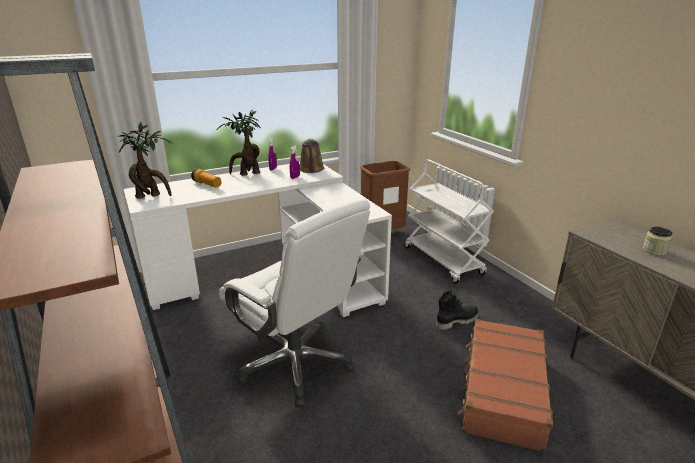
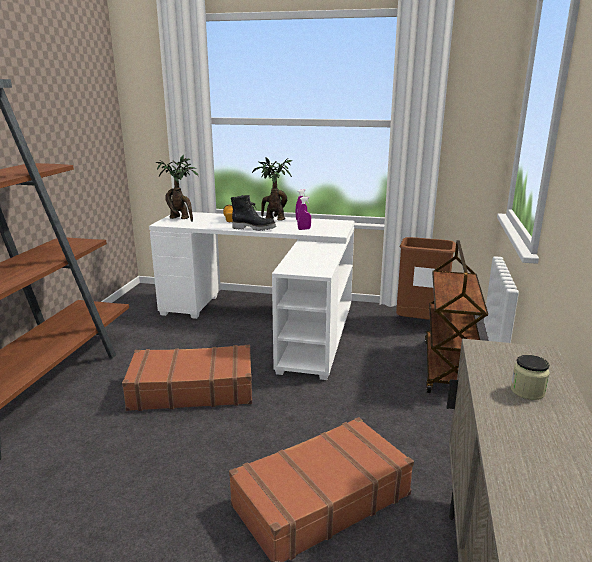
camera: 40 degrees right, 5 degrees down
(296, 364) = (192, 389): white office chair -> brown suitcase
(311, 170) = (331, 227): brown watering can -> none
(443, 261) = (449, 369): white cart -> brown cart
(456, 321) = (373, 423): black boot -> black boot (254, 228)

